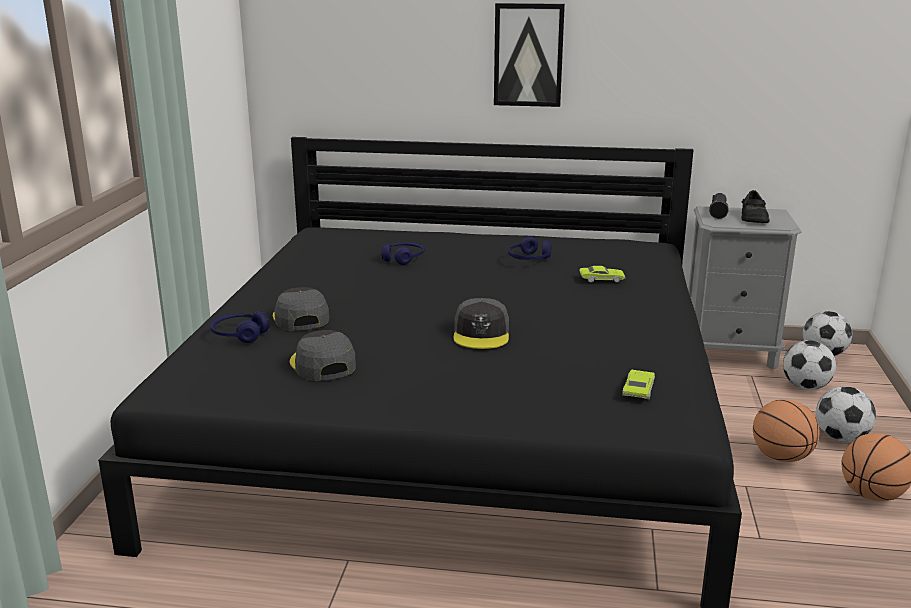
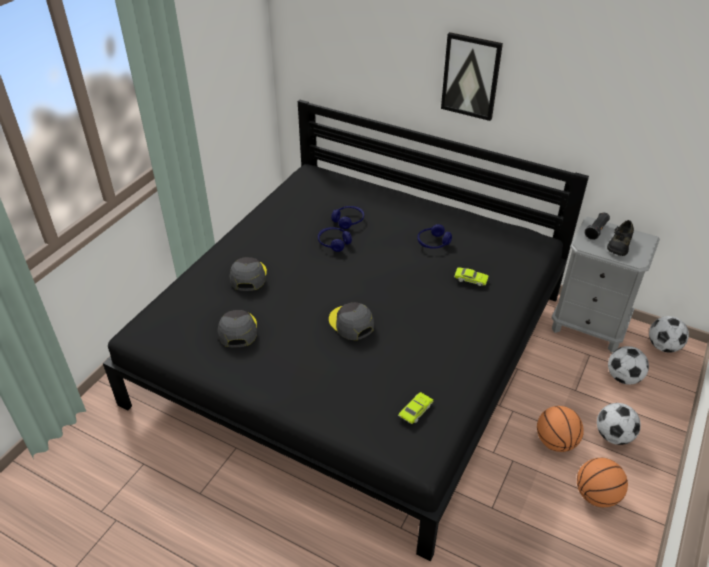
camera: 20 degrees right, 20 degrees up
(239, 335) = (203, 287): blue headphones -> blue headphones (334, 243)
(481, 334) = (351, 323): grey cap -> grey cap turned 120 degrees clockwise

